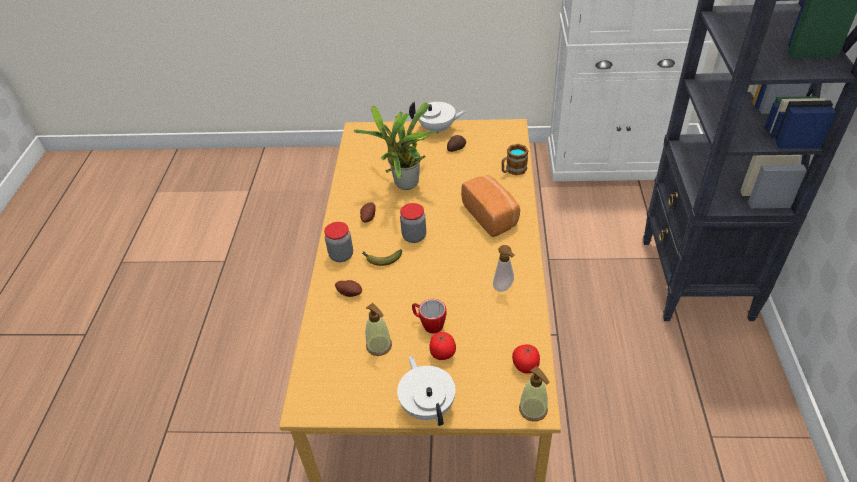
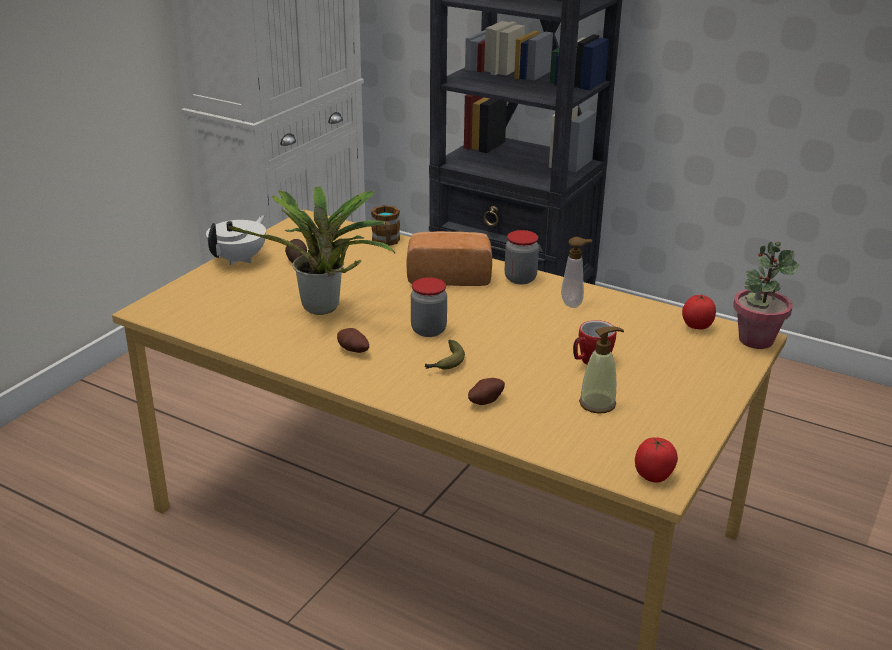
camera: 65 degrees left, 15 degrees down
(341, 255) = (405, 389): jar -> jar (520, 279)
(428, 405) = (713, 397): white teapot -> none
(443, 354) = (644, 367): tomato -> tomato (654, 476)
(533, 409) = (755, 340): soap dispenser -> potted plant

